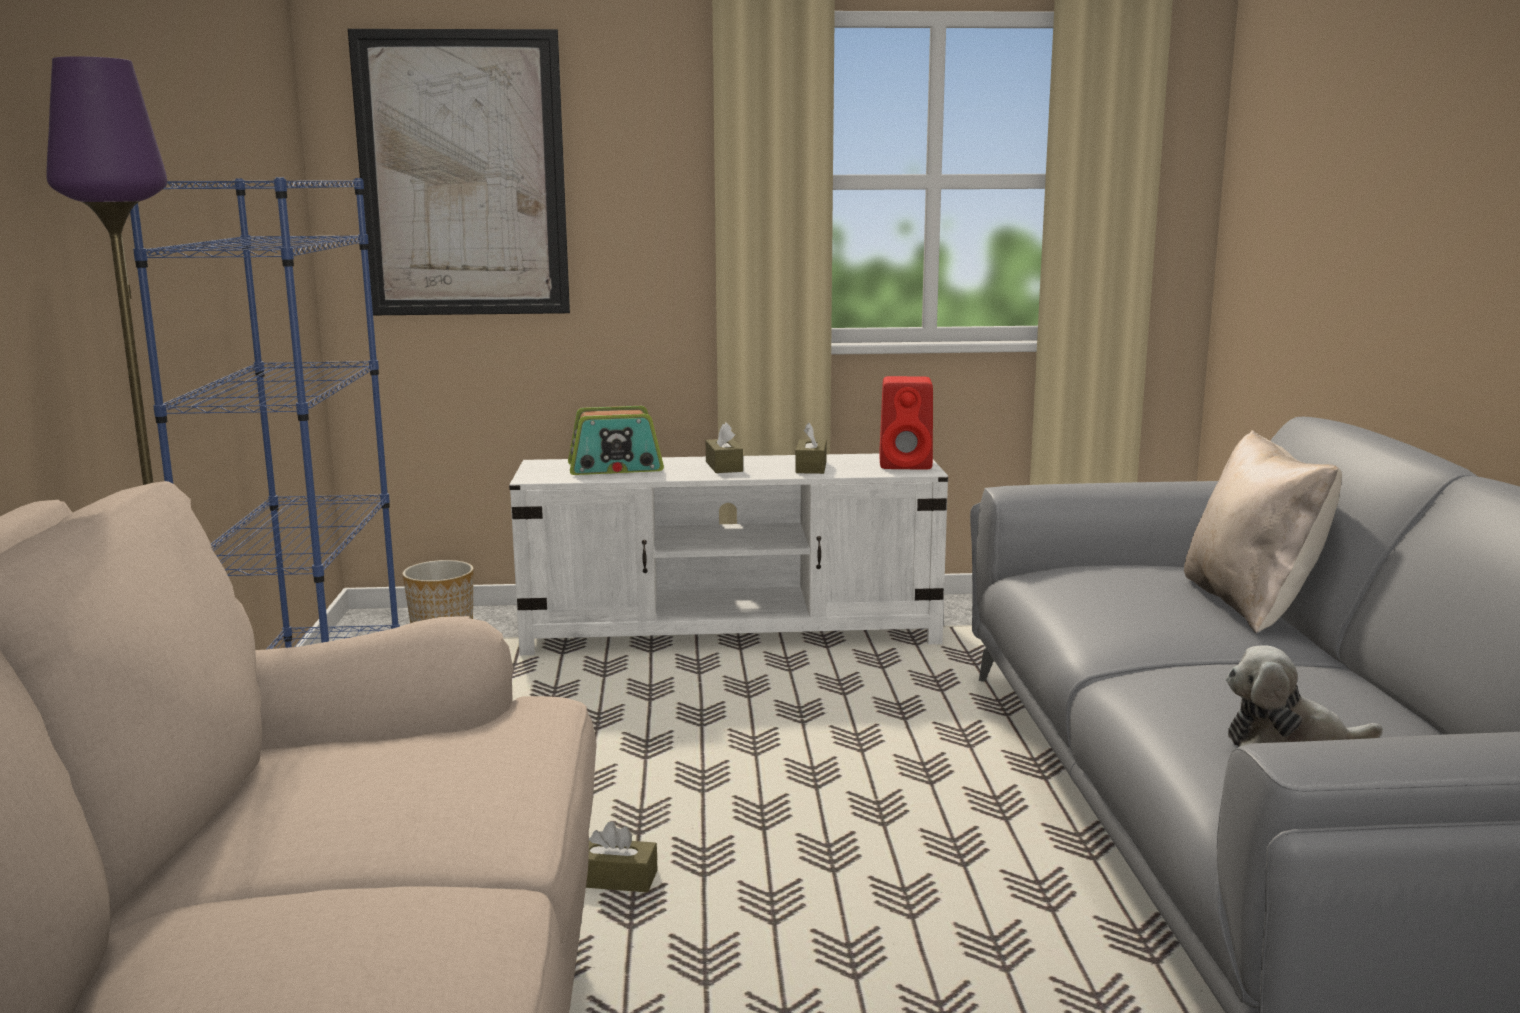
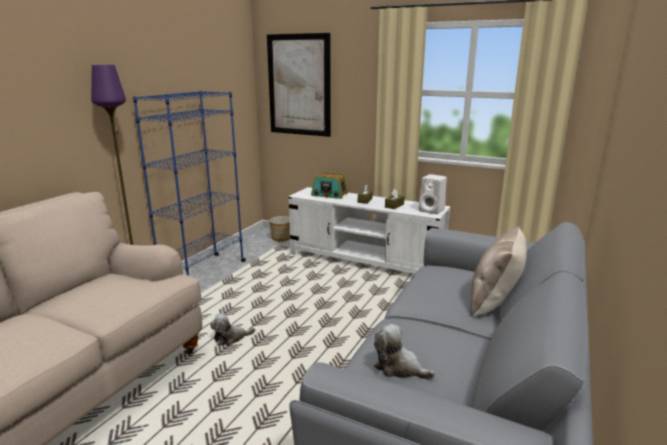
camera: 30 degrees right, 5 degrees up
(614, 881) = (231, 338): brown tissue box -> plush toy
(907, 464) = (432, 210): red speaker -> white speaker

